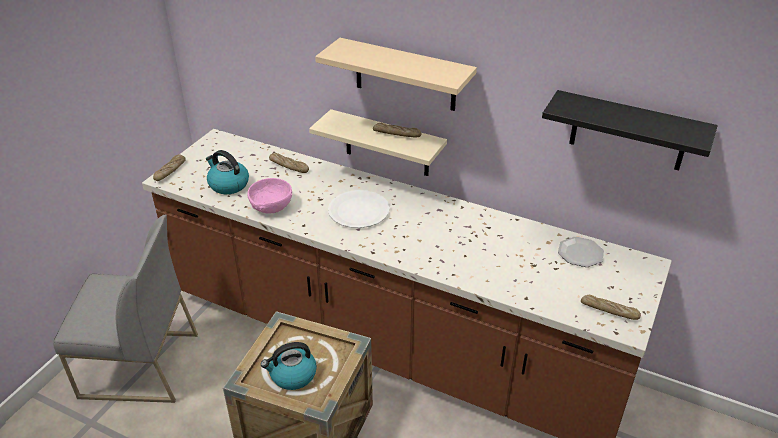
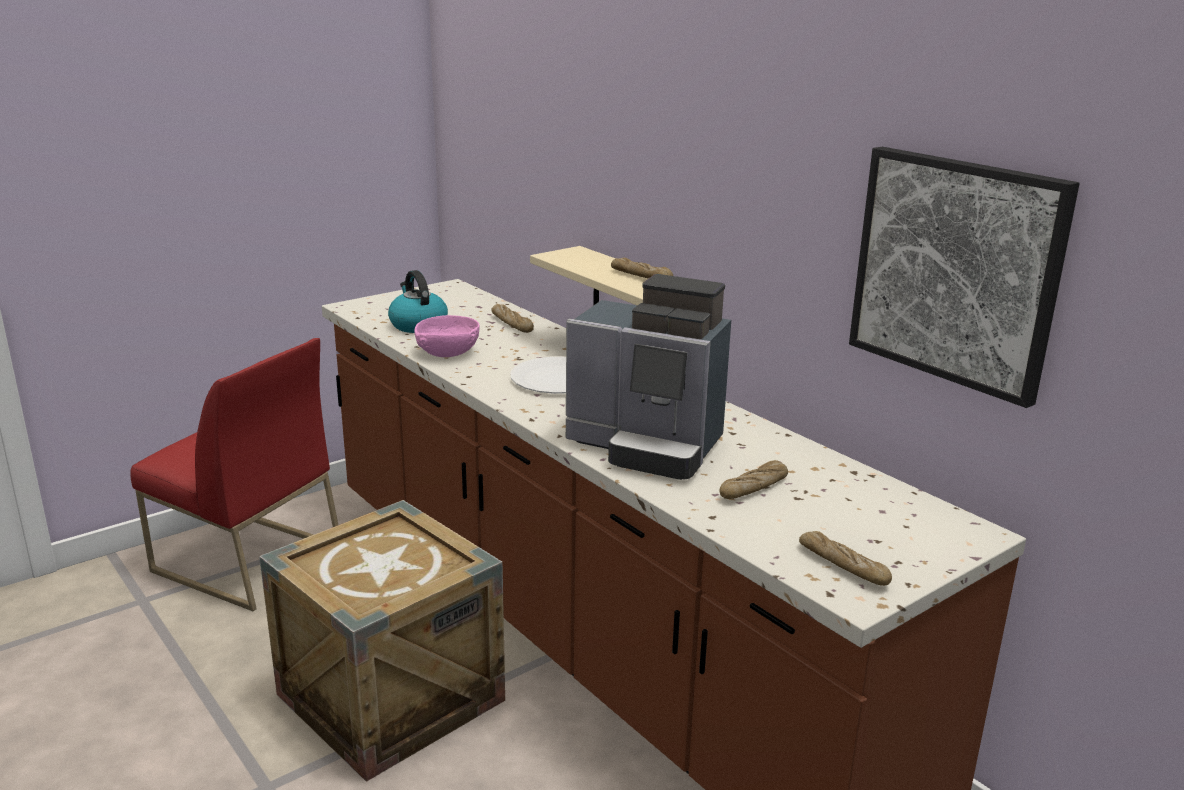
camera: 25 degrees right, 15 degrees down
(138, 366) = (246, 560): grey chair -> red chair
(170, 171) = (364, 302): bread -> bread (753, 488)
(292, 375) = (359, 571): kettle -> none
(405, 75) = (664, 184): beige shelf -> none
(454, 254) = (648, 446): none -> coffee machine
(580, 253) = (859, 492): plate -> none
(628, 131) = (956, 271): black shelf -> picture

